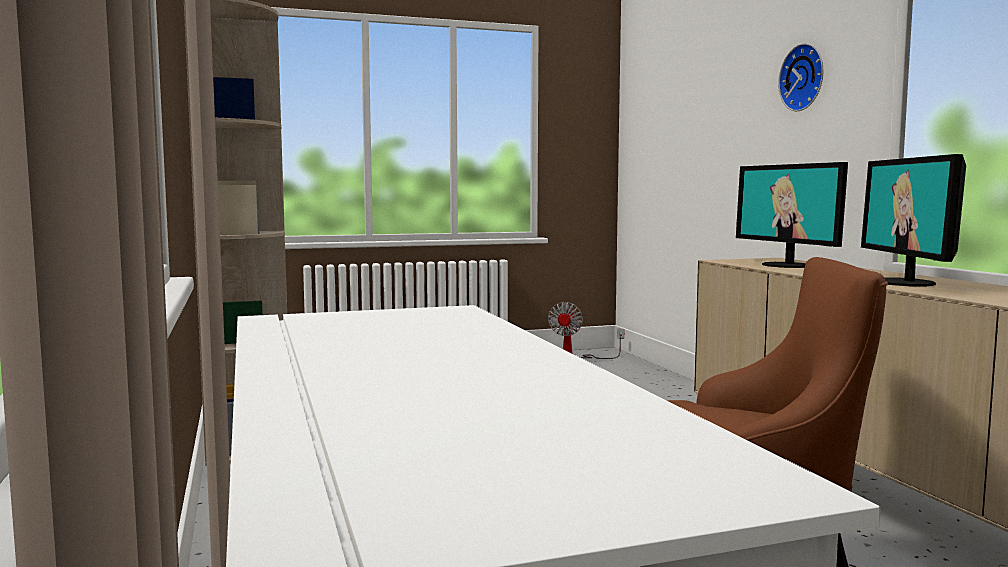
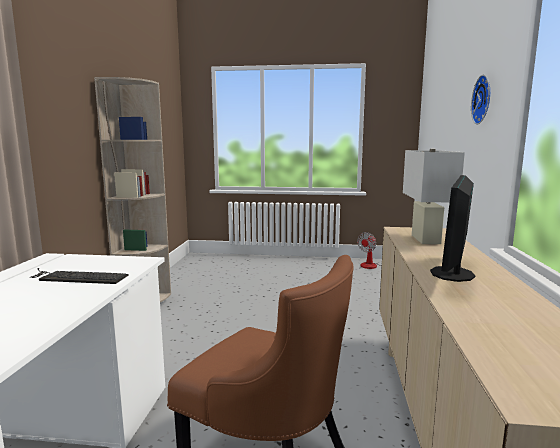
camera: 25 degrees right, 5 degrees up
(410, 329) = (75, 277): none -> keyboard
(787, 265) = (425, 239): monitor -> white table lamp

